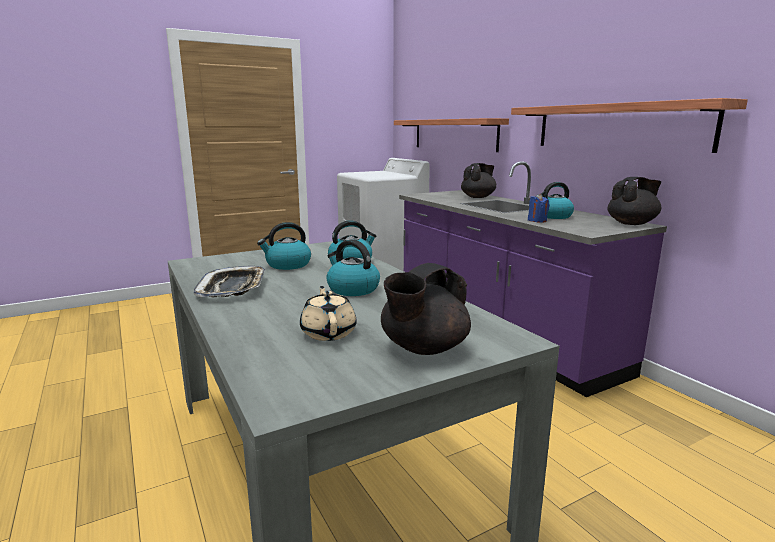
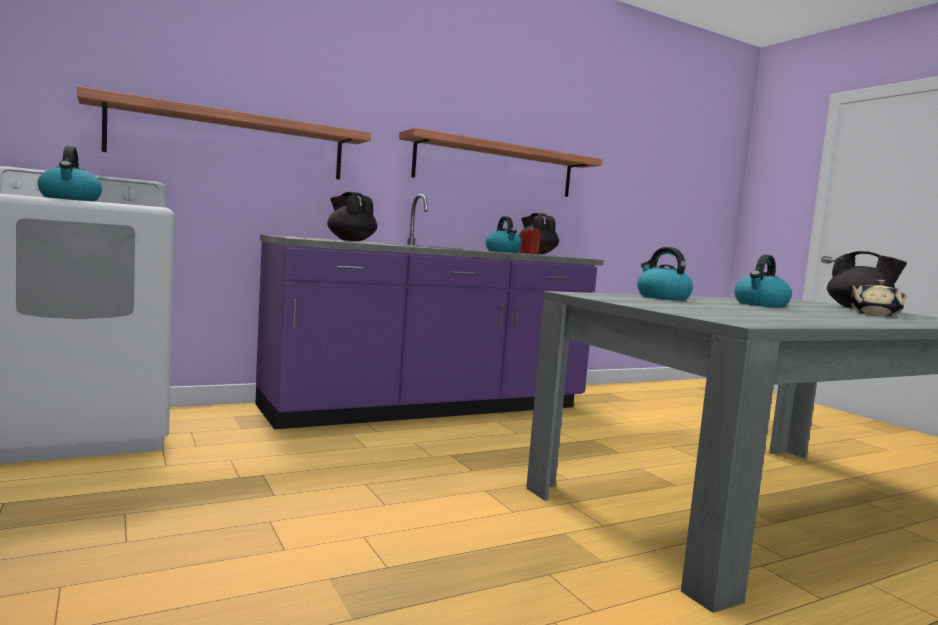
camera: 90 degrees left, 10 degrees down
(233, 288) = (821, 319): tray -> none
(287, 265) = (701, 306): kettle -> kettle (70, 199)
(537, 221) = (529, 254): blue candle -> red candle

